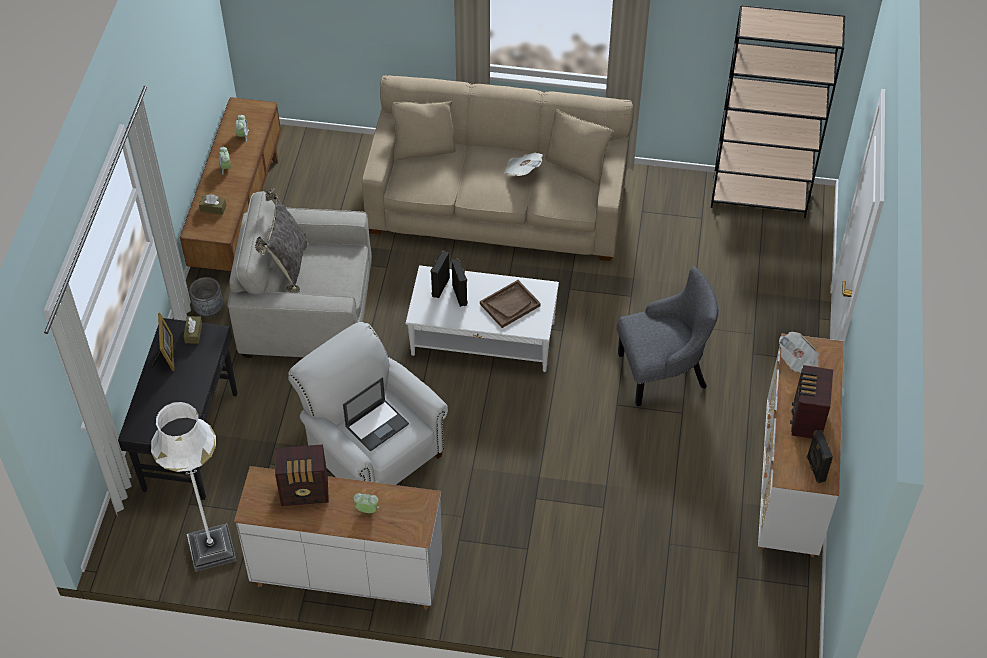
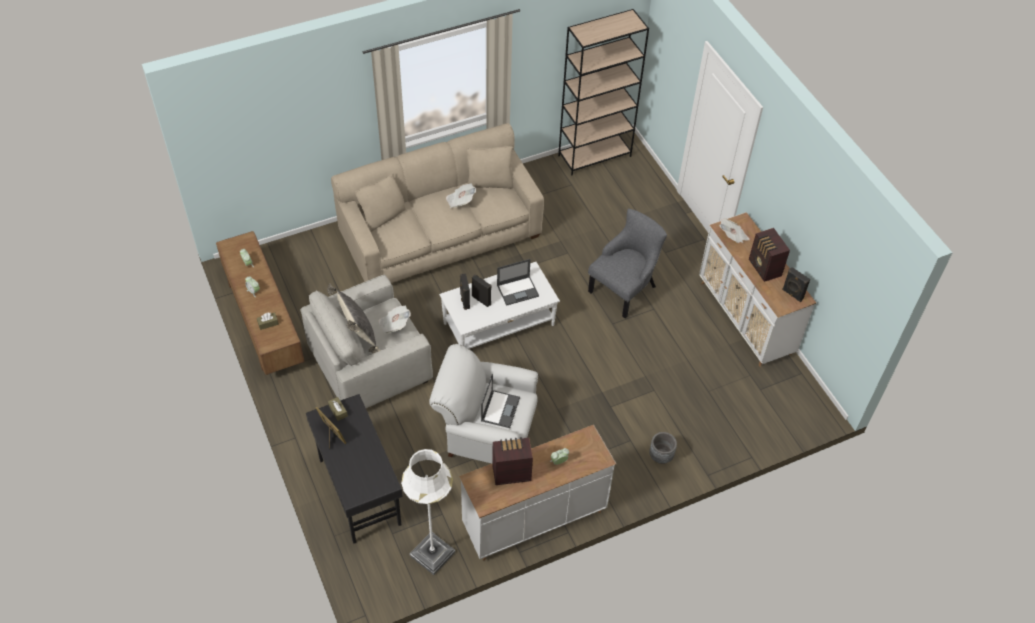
camera: 35 degrees left, 0 degrees up
(208, 309) = (299, 397): grey planter -> grey planter (661, 456)
(305, 492) = (510, 472): radio -> radio turned 150 degrees counterclockwise
(338, 274) = (394, 324): none -> newspaper
(510, 305) = (518, 290): brown tray -> laptop

